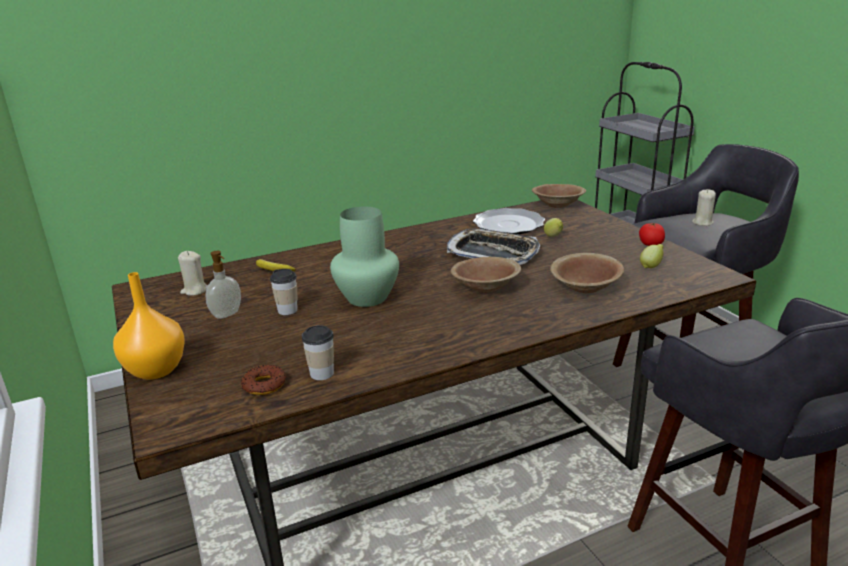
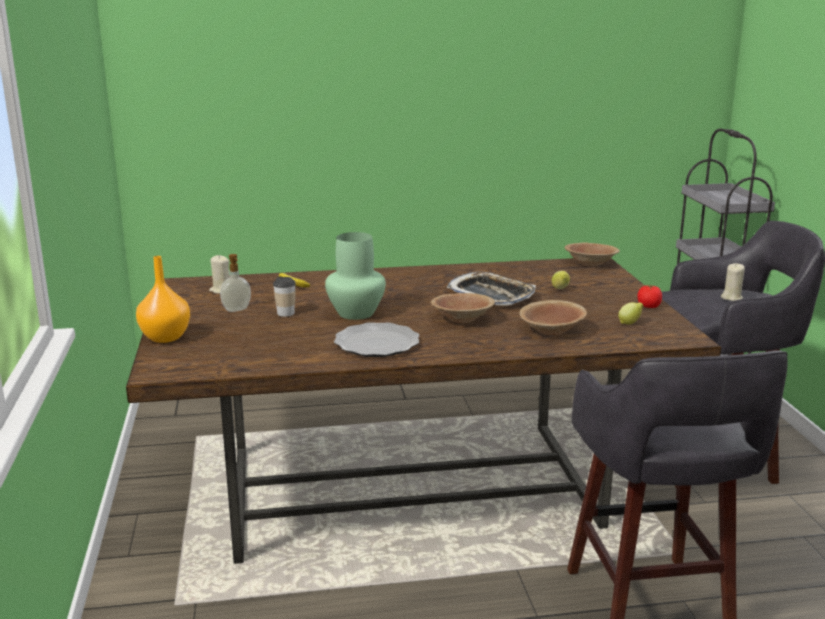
camera: 15 degrees right, 5 degrees down
(264, 385) = (238, 358): donut -> none
(322, 373) = (285, 357): cup -> none
(509, 224) = (527, 274): plate -> plate (377, 343)

